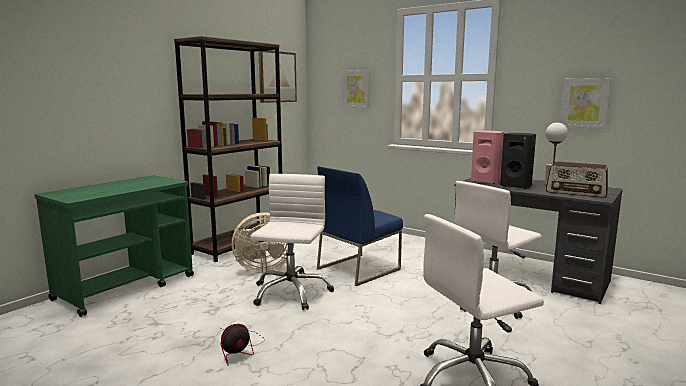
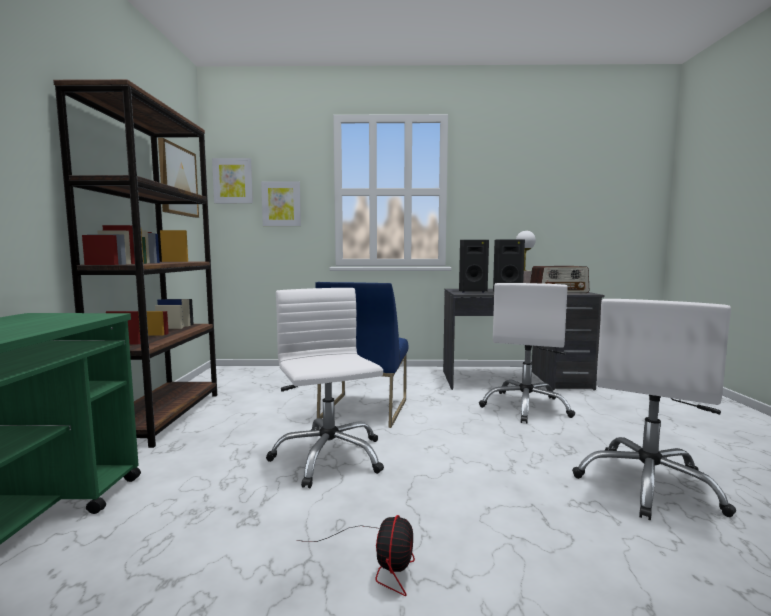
camera: 35 degrees left, 5 degrees down
(261, 269) = (242, 439): beige fan -> none
(487, 181) = (472, 291): pink speaker -> black speaker
(584, 103) = (529, 216): picture -> picture (233, 181)

